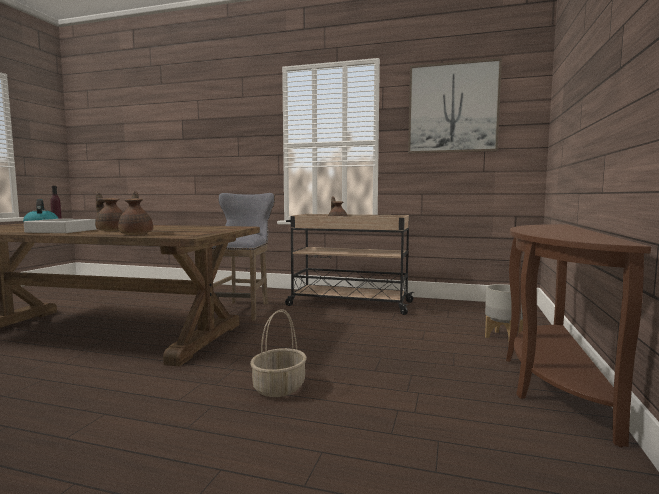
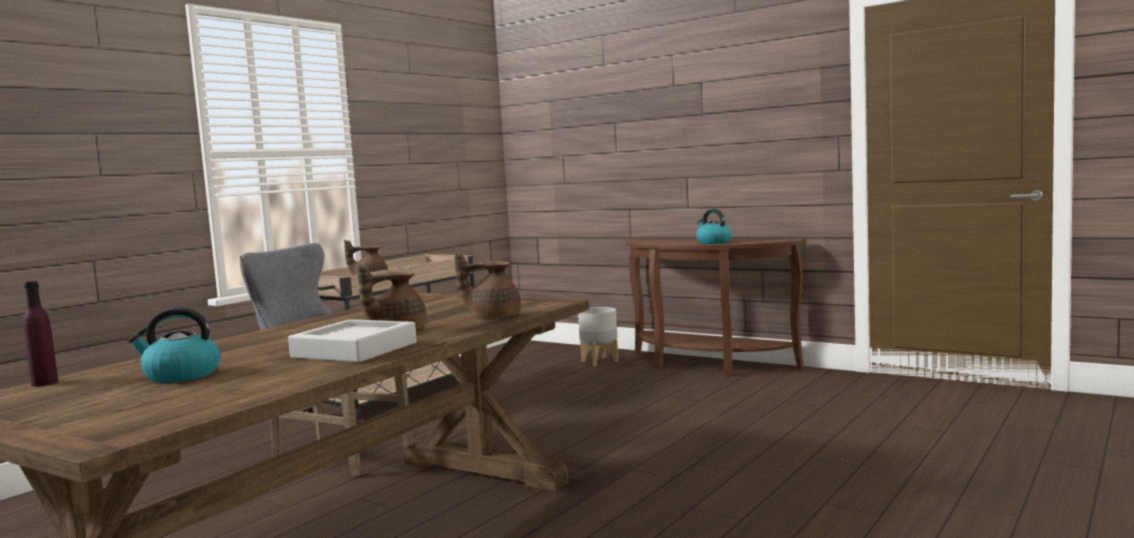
camera: 70 degrees left, 0 degrees up
(279, 388) = (668, 438): basket -> none
(453, 108) = (426, 108): picture -> none
(545, 233) = (713, 242): none -> kettle

